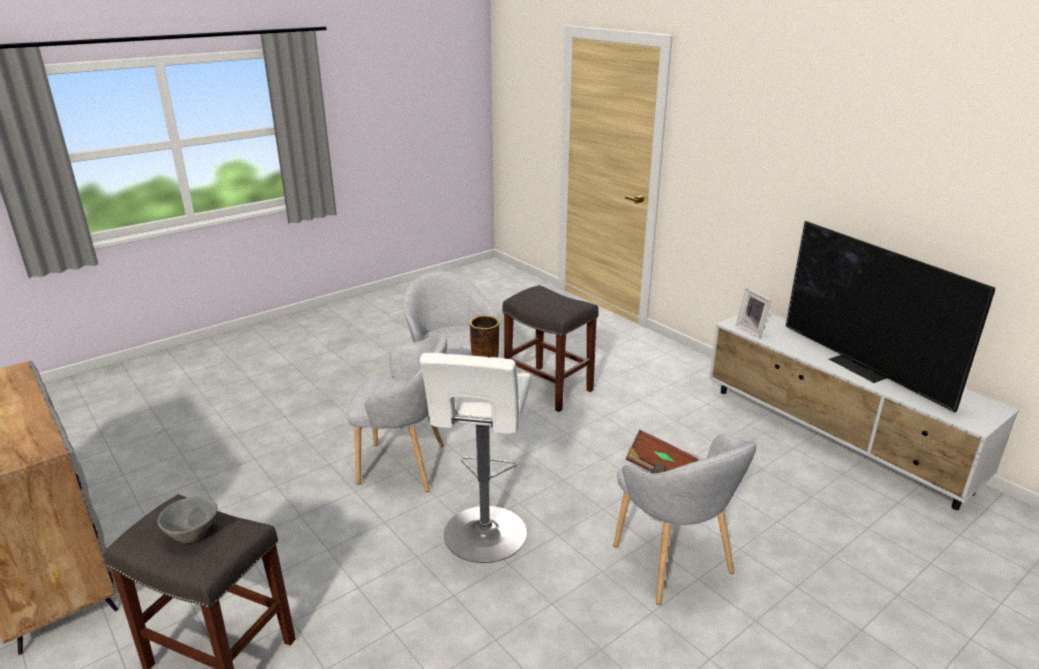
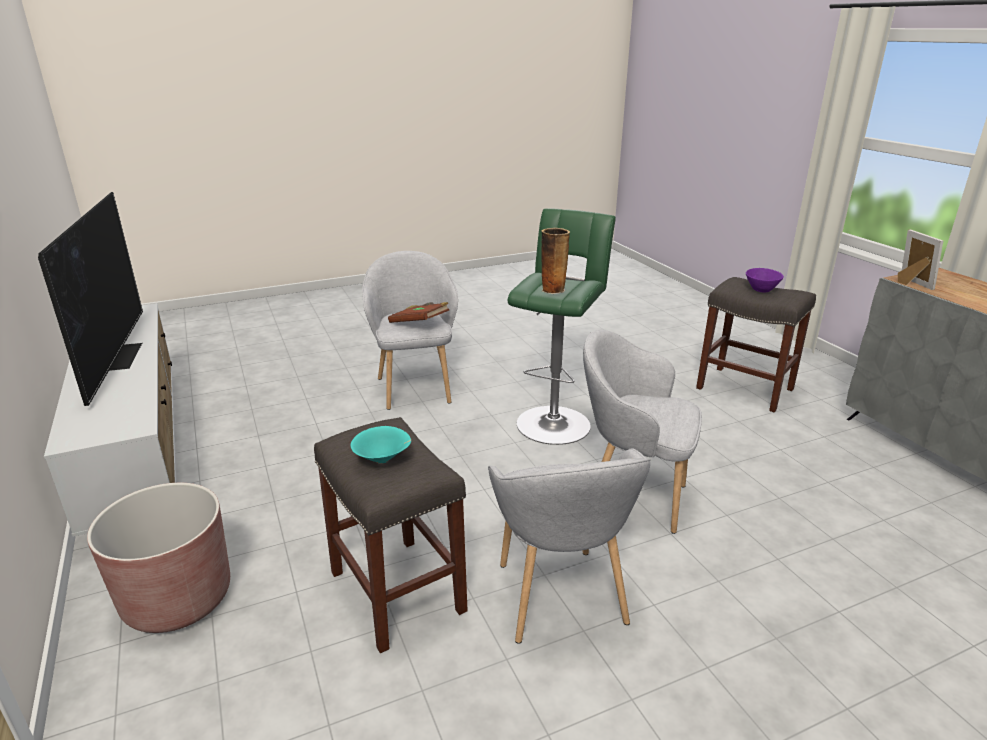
camera: 165 degrees left, 0 degrees up
(194, 533) = (760, 290): grey bowl -> purple bowl
(484, 538) = (555, 421): white stool -> green stool
(549, 299) = (383, 459): none -> turquoise bowl
(663, 369) = (178, 598): none -> brown planter
(752, 330) = (132, 414): picture frame -> picture frame (910, 283)

